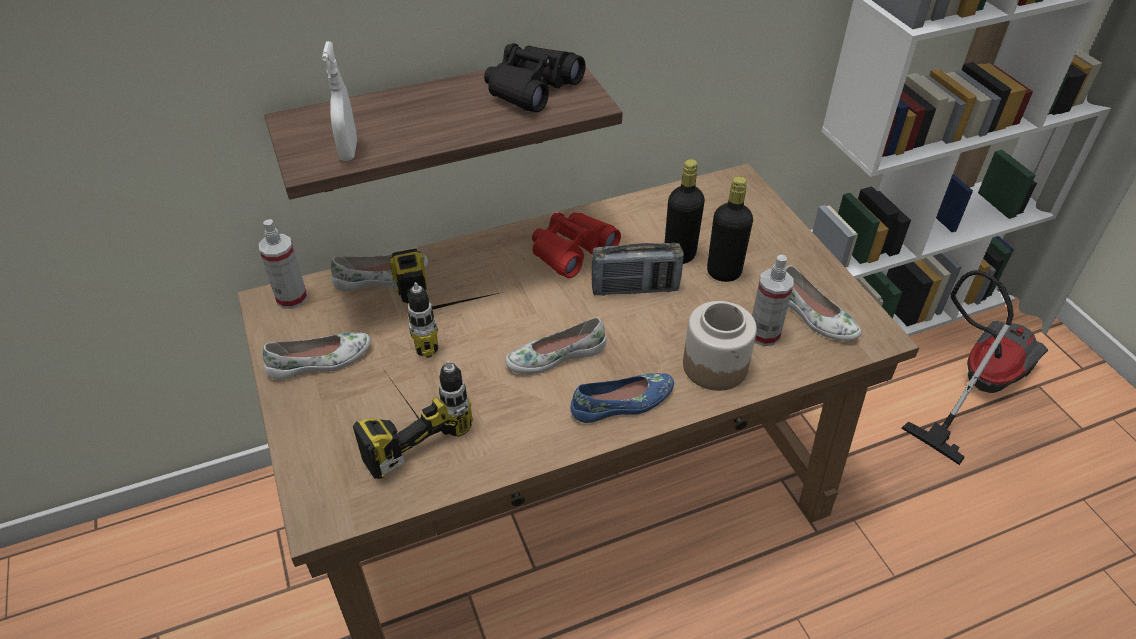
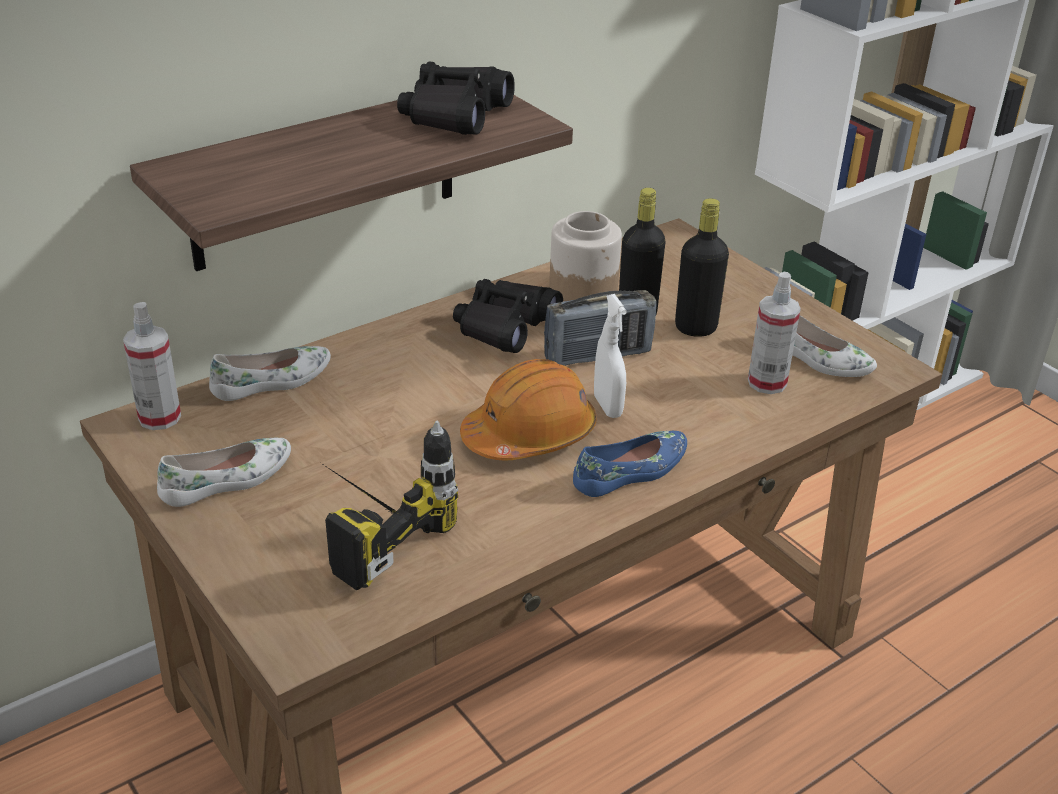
camera: 15 degrees left, 10 degrees down
(349, 151) = (261, 190): white spray bottle -> white spray bottle (607, 406)
(454, 317) = (385, 411): power drill -> none
(555, 355) = (530, 435): white shoe -> orange hard hat
(571, 251) = (505, 326): red binoculars -> black binoculars
(715, 366) = (724, 420): jar -> jar (583, 287)
(974, 383) = (968, 469): vacuum cleaner -> none

